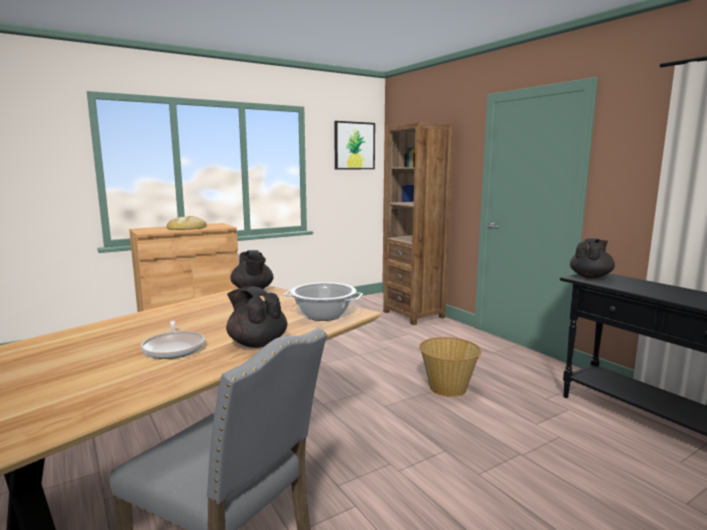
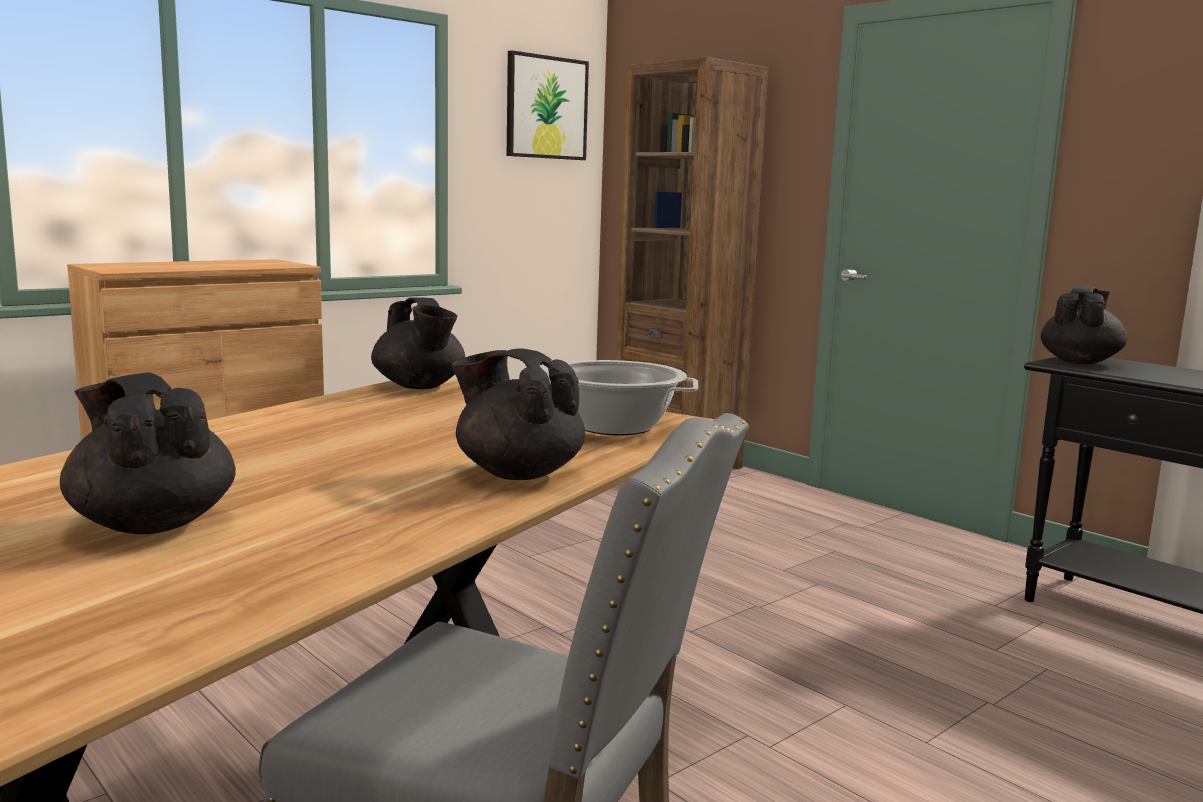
camera: 10 degrees left, 0 degrees up
(80, 368) = (152, 524): none -> black teapot
(174, 348) = (341, 484): frying pan -> none
(187, 227) = (207, 264): bread -> none
(448, 388) = (802, 593): basket -> none

